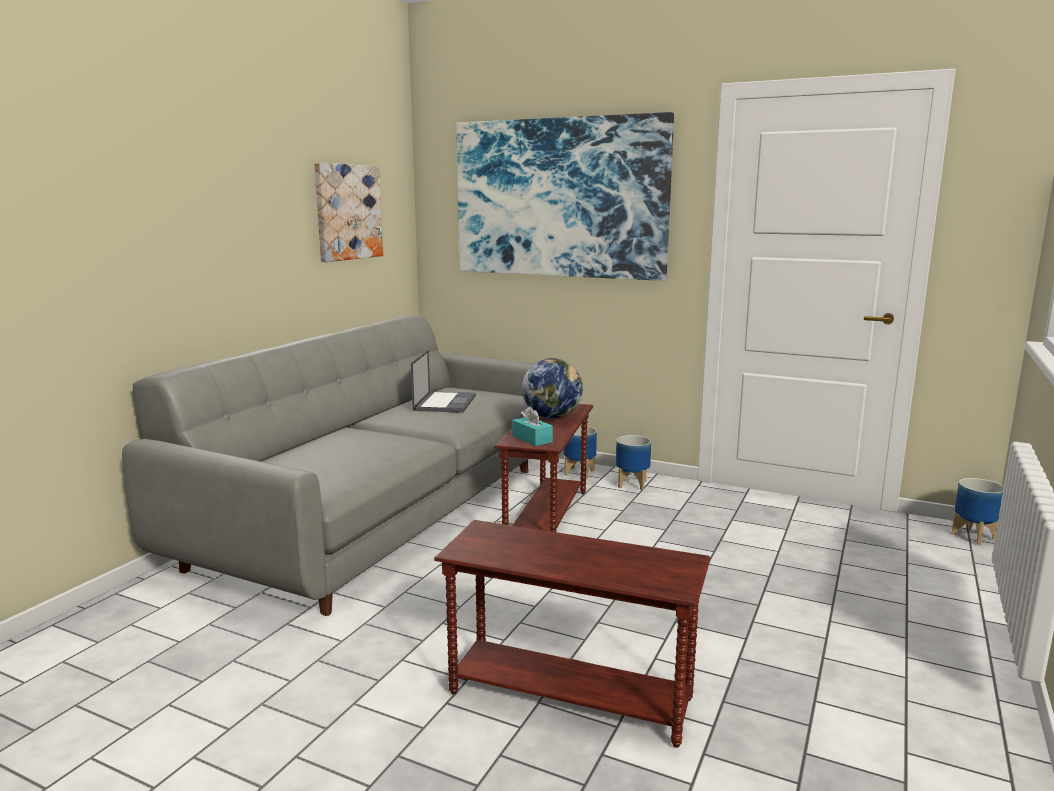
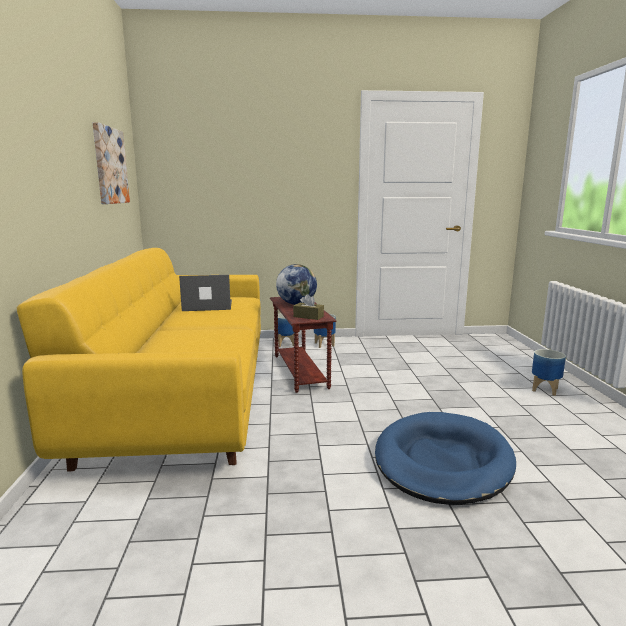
camera: 30 degrees left, 0 degrees up
(379, 512) = (184, 392): grey sofa -> yellow sofa
(445, 402) = (207, 306): laptop -> laptop turned 75 degrees counterclockwise
(532, 439) = (308, 316): turquoise tissue box -> brown tissue box
(559, 198) = (256, 161): picture -> none
(569, 697) = (442, 462): brown side table -> blue dog bed
(974, 536) = (505, 338): planter -> planter (545, 389)

